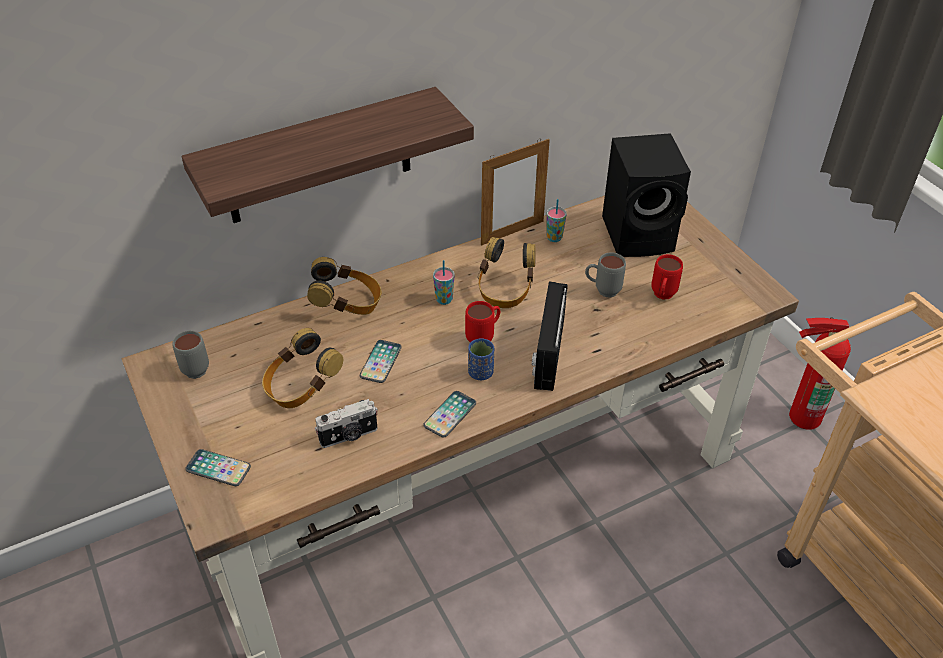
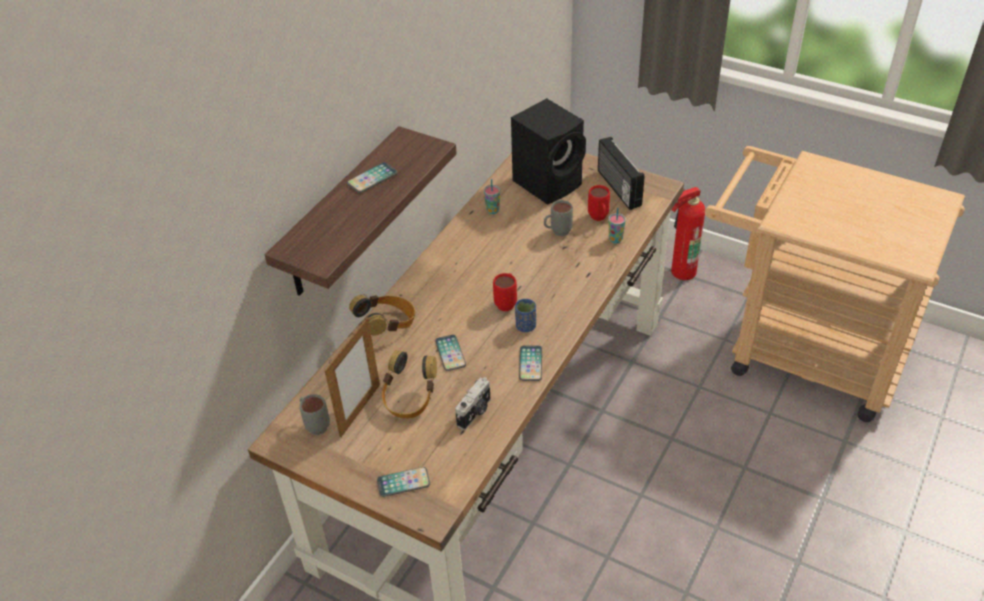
camera: 30 degrees left, 0 degrees up
(354, 126) = (372, 178): none -> phone
(444, 300) = (455, 289): cup -> cup (615, 239)
(505, 290) = (491, 262): headphones -> none
(512, 233) = (460, 220): picture frame -> picture frame (360, 410)
(547, 354) = (558, 292): radio -> radio (617, 188)

